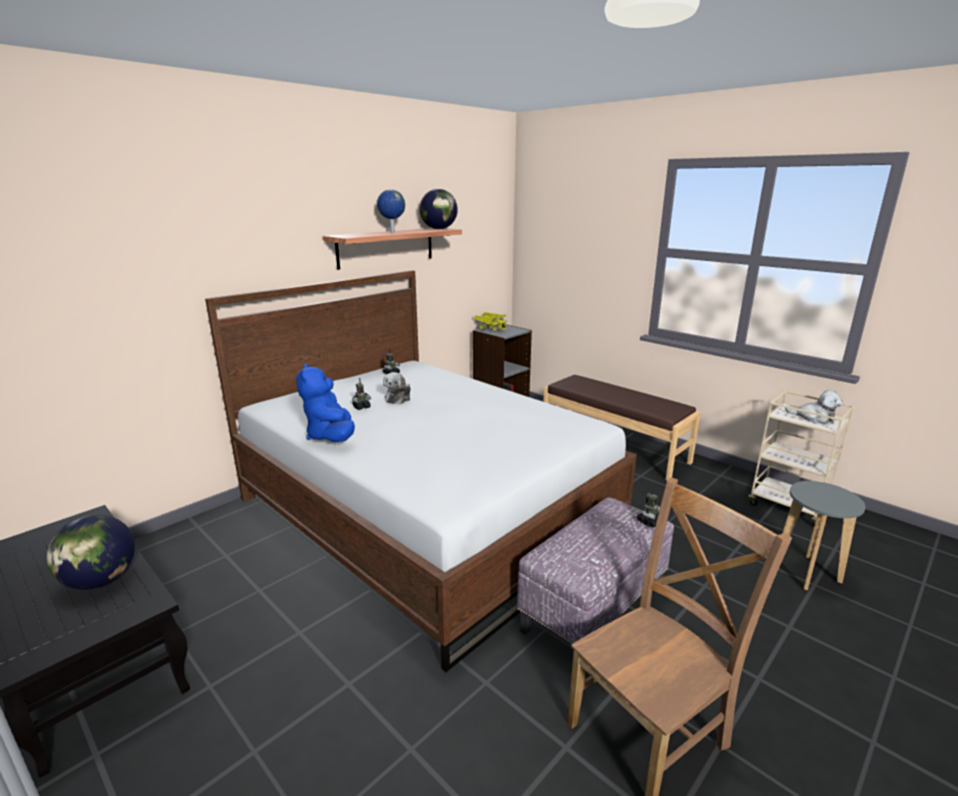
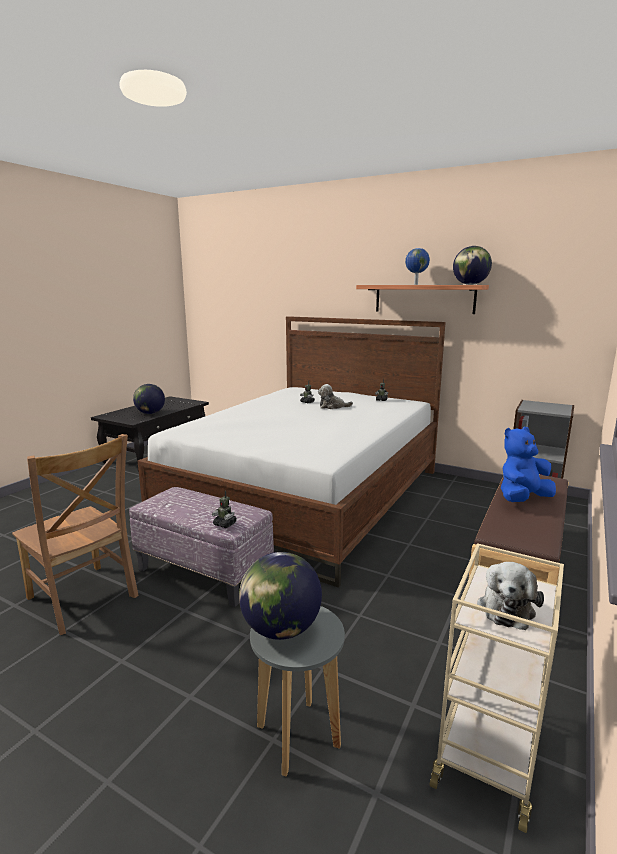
camera: 75 degrees right, 5 degrees down
(331, 436) = (257, 403): blue plush toy -> blue plush toy (522, 499)
(491, 329) = (538, 403): toy truck -> none
(828, 502) = (280, 629): none -> globe

